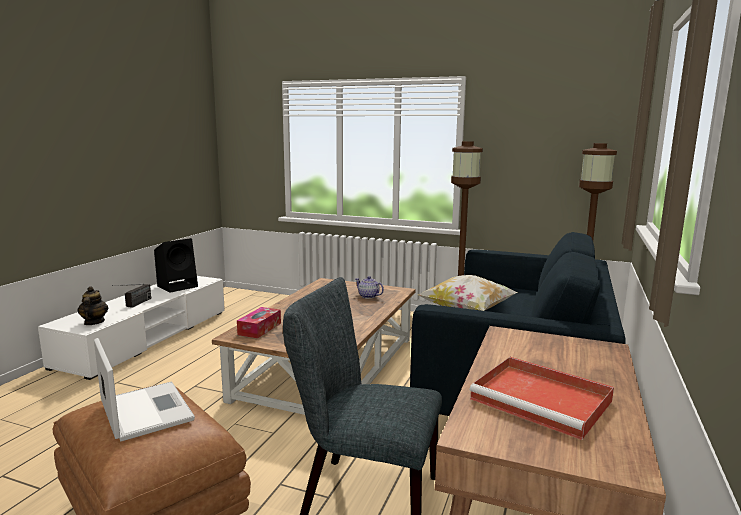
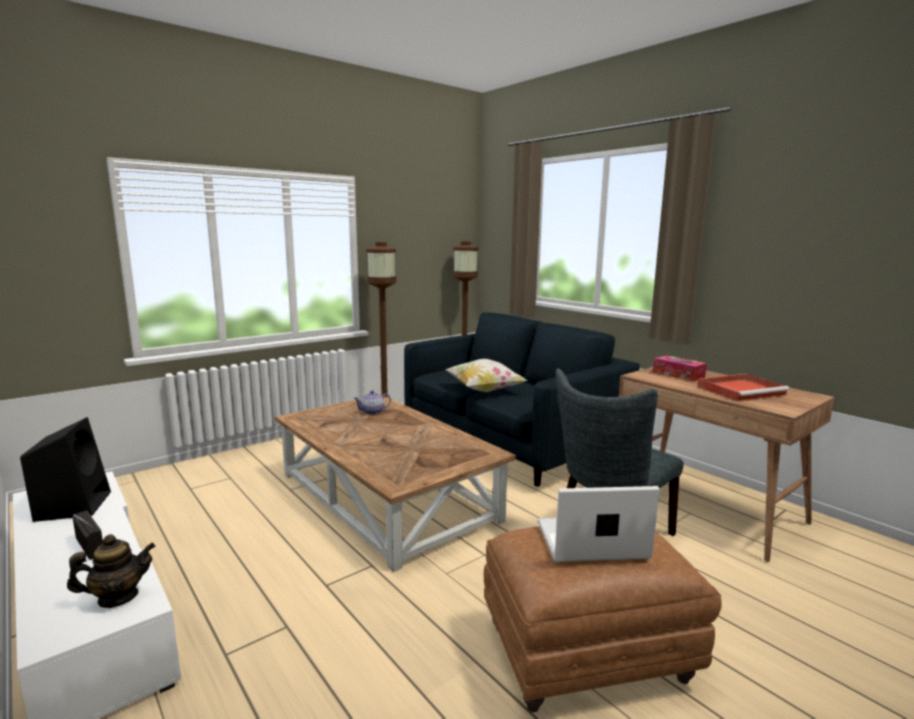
camera: 60 degrees left, 0 degrees up
(94, 322) = (118, 597): teapot -> teapot turned 135 degrees clockwise
(259, 329) = (393, 470): tissue box -> tissue box (678, 375)

